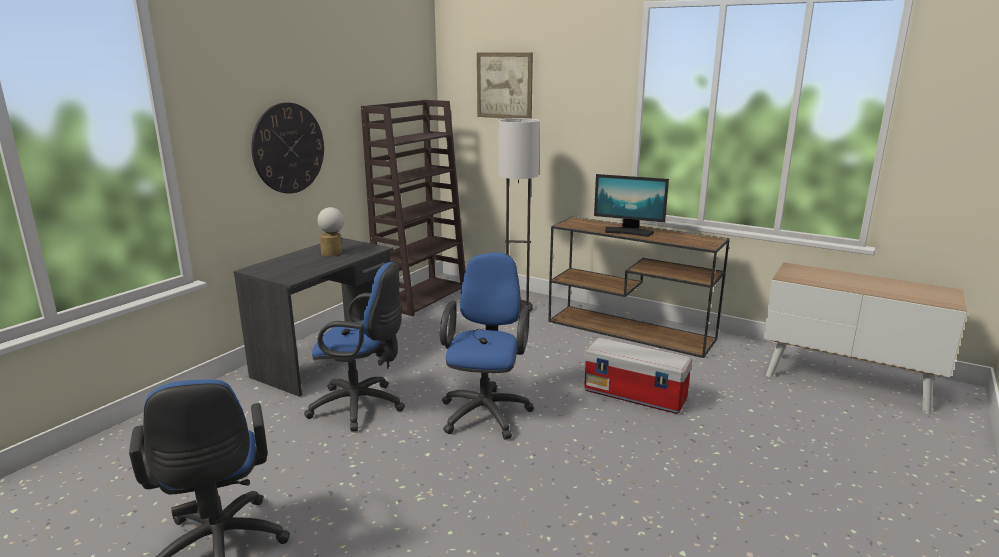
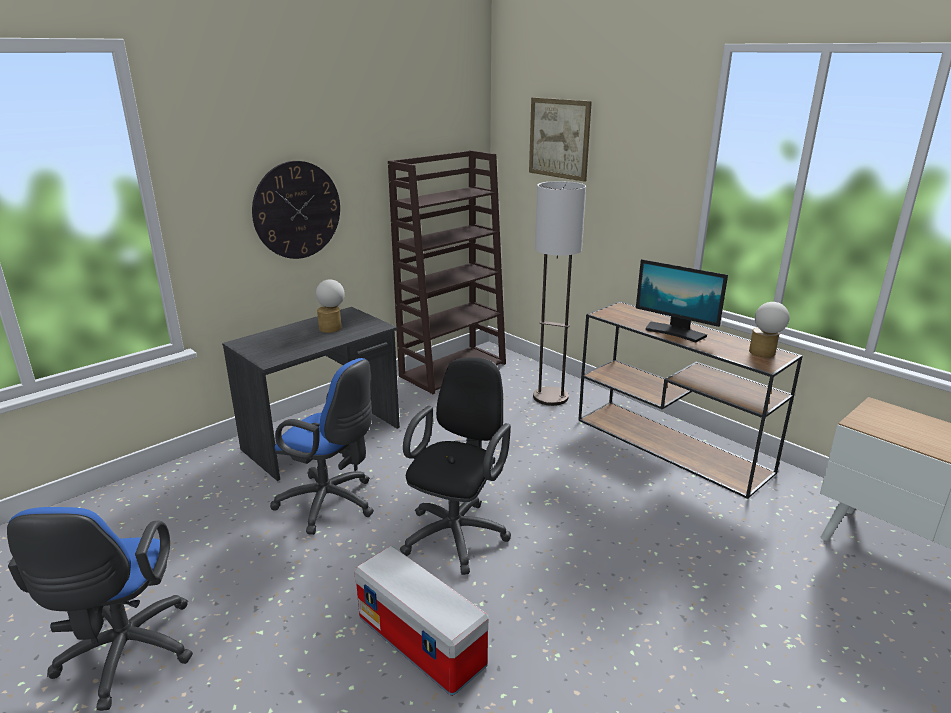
camera: 15 degrees right, 5 degrees up
(486, 411) = (458, 532): blue office chair -> black office chair
(636, 395) = (639, 539): storage box -> storage box (422, 642)
(701, 239) = (763, 354): none -> table lamp

